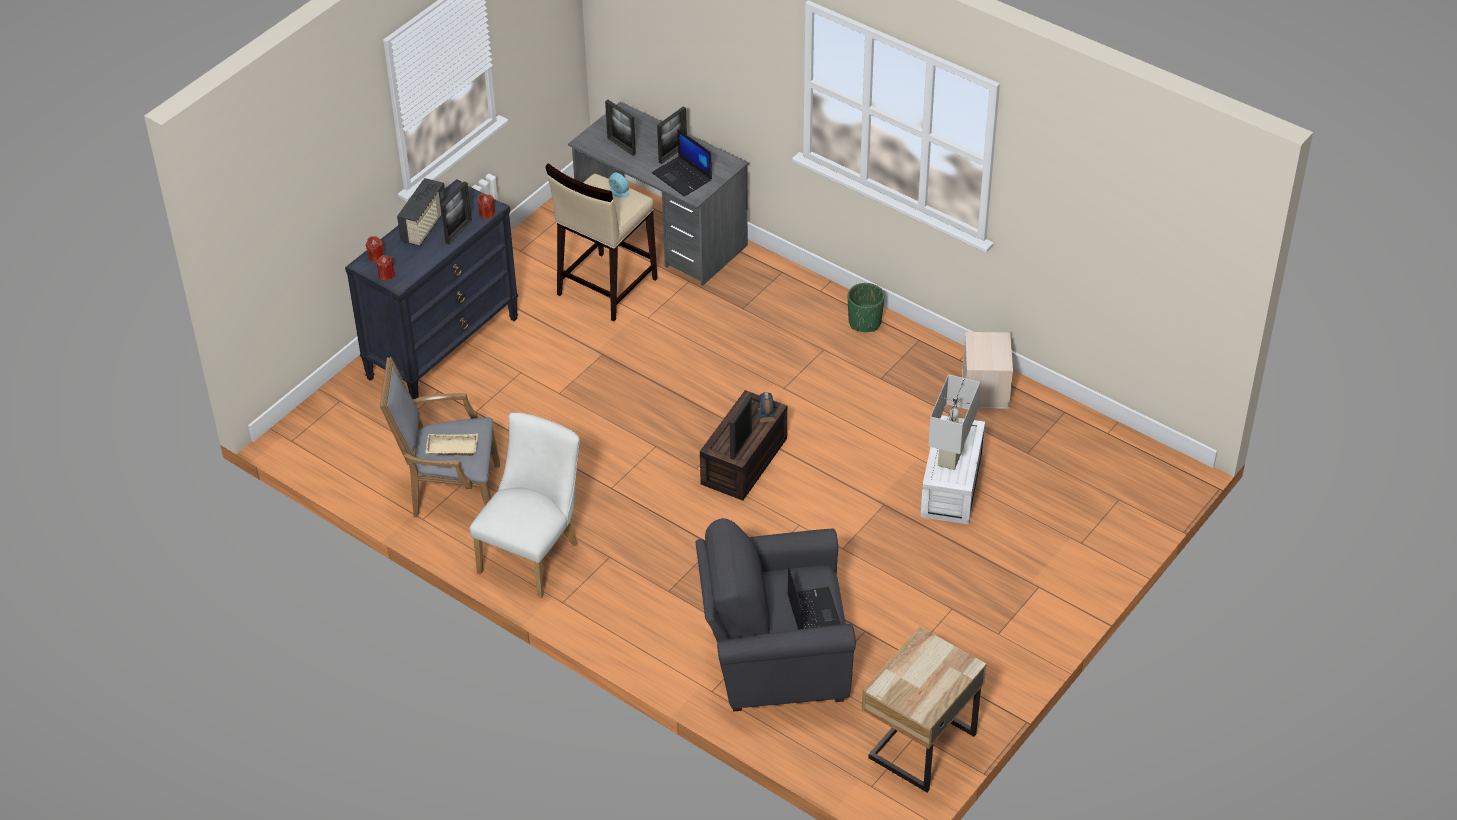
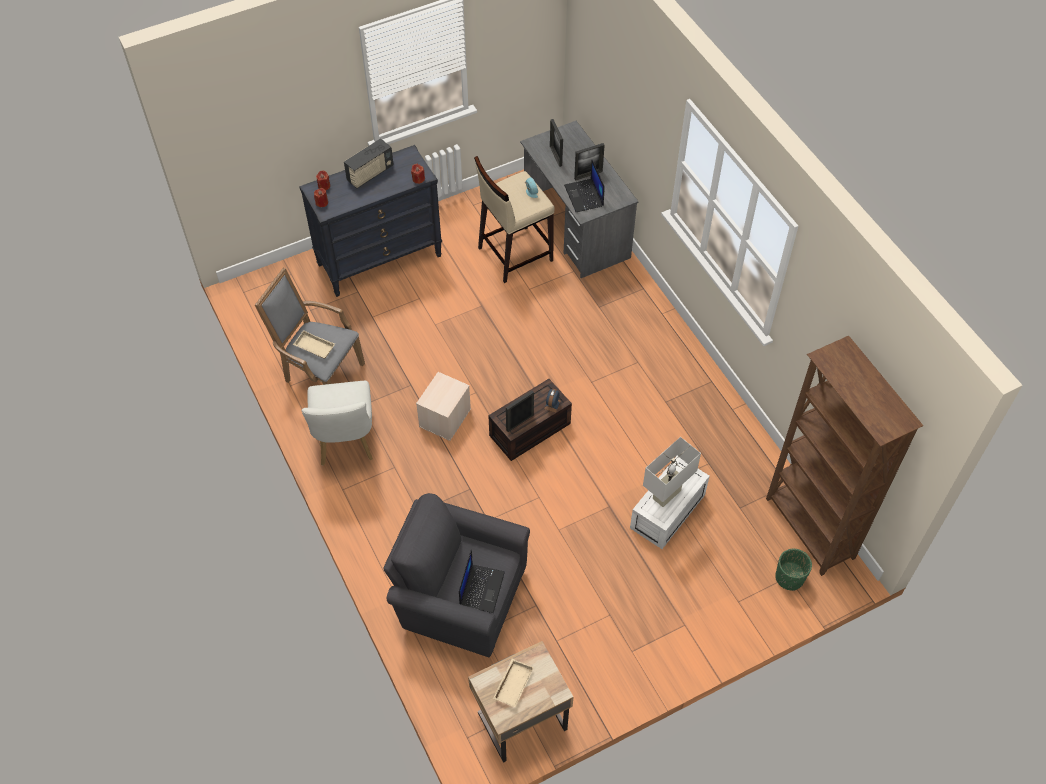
camera: 25 degrees right, 10 degrees up
(458, 232) = (390, 186): picture frame -> none
(533, 554) = (345, 443): white chair -> white chair turned 120 degrees clockwise
(864, 322) = (679, 351): green planter -> green planter (789, 578)
(914, 677) = (512, 683): none -> beige tray
(986, 389) = (738, 442): beige storage box -> beige storage box (445, 418)
(1113, 446) = (809, 529): none -> brown bookcase

